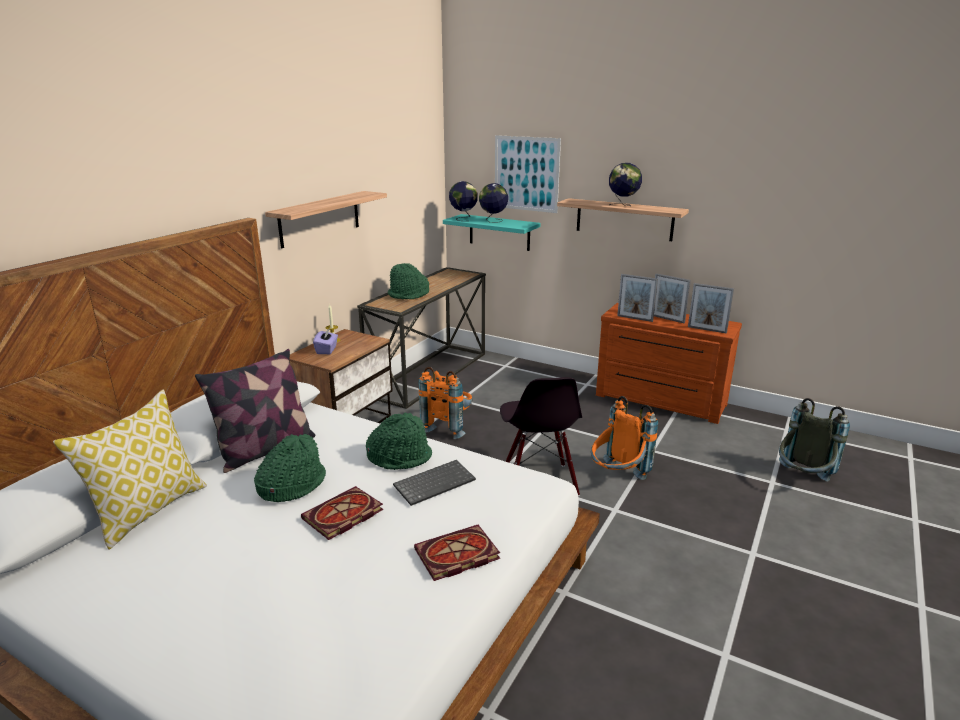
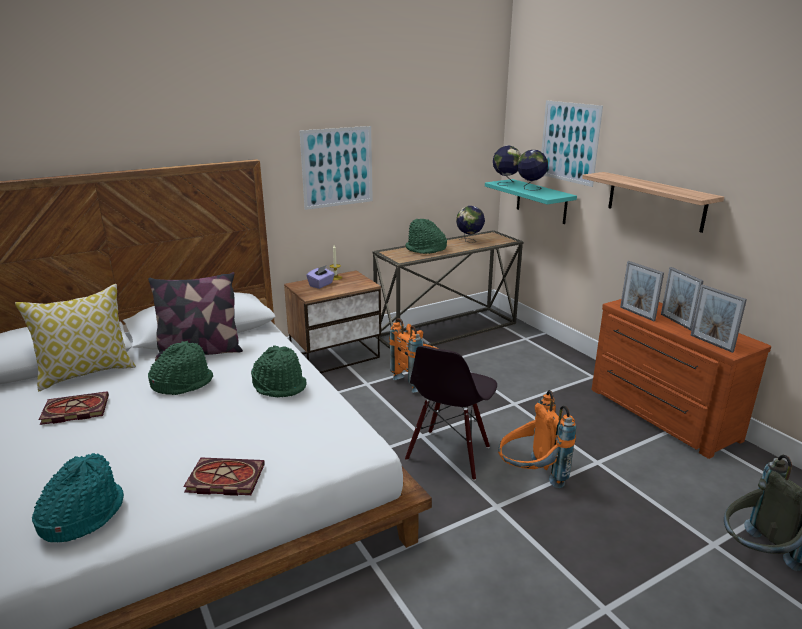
camera: 30 degrees right, 0 degrees up
(320, 218) = (337, 167): shelf -> picture
(342, 516) = (185, 418): book -> book (73, 411)
(360, 643) = (82, 515): none -> turquoise hat
(435, 483) = (279, 415): keyboard -> none
(623, 205) = (649, 184): globe -> globe (469, 241)

